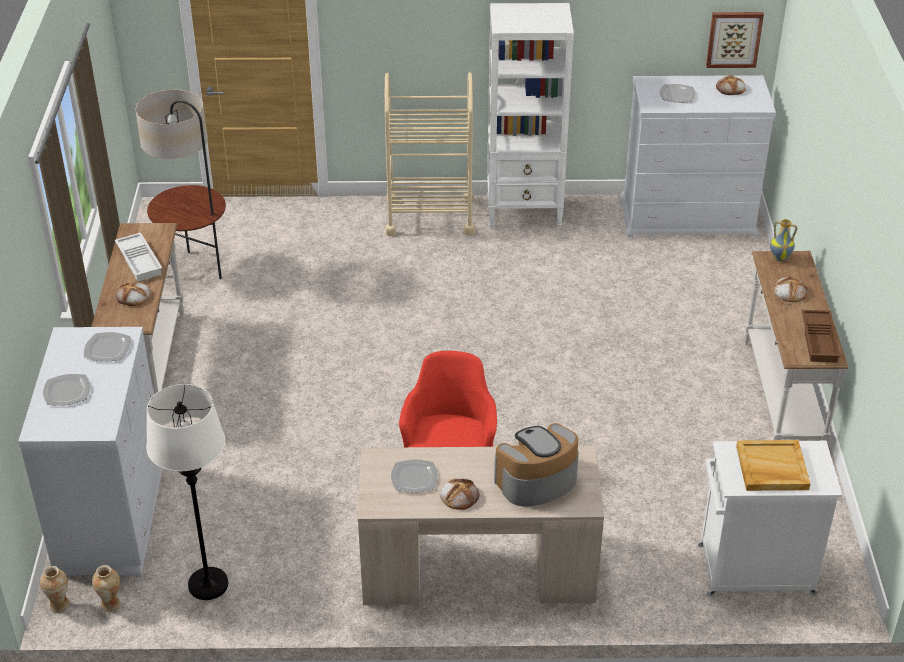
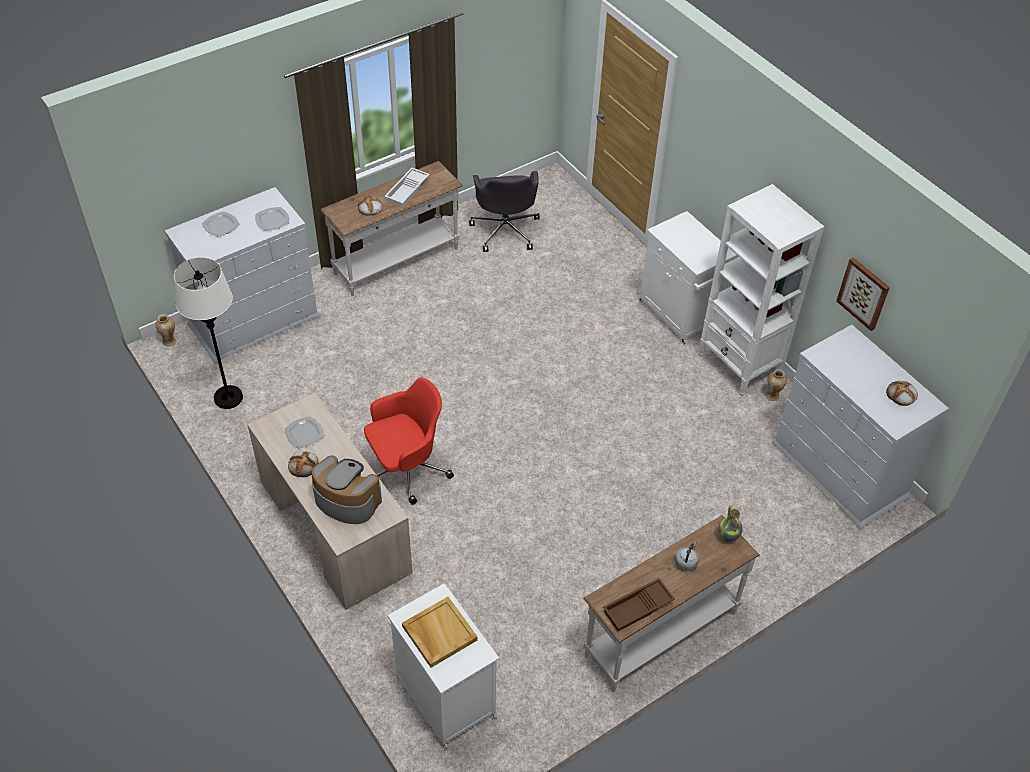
camera: 55 degrees right, 10 degrees up
(111, 604) = (184, 363): vase -> vase (772, 396)
(195, 270) = (505, 229): floor lamp -> grey office chair
(430, 216) = (680, 315): beige cart -> white cabinet
(677, 95) = (852, 364): plate -> none
(734, 39) = (939, 357): picture -> picture (864, 293)
(789, 292) = (686, 562): bread -> grey kettle

